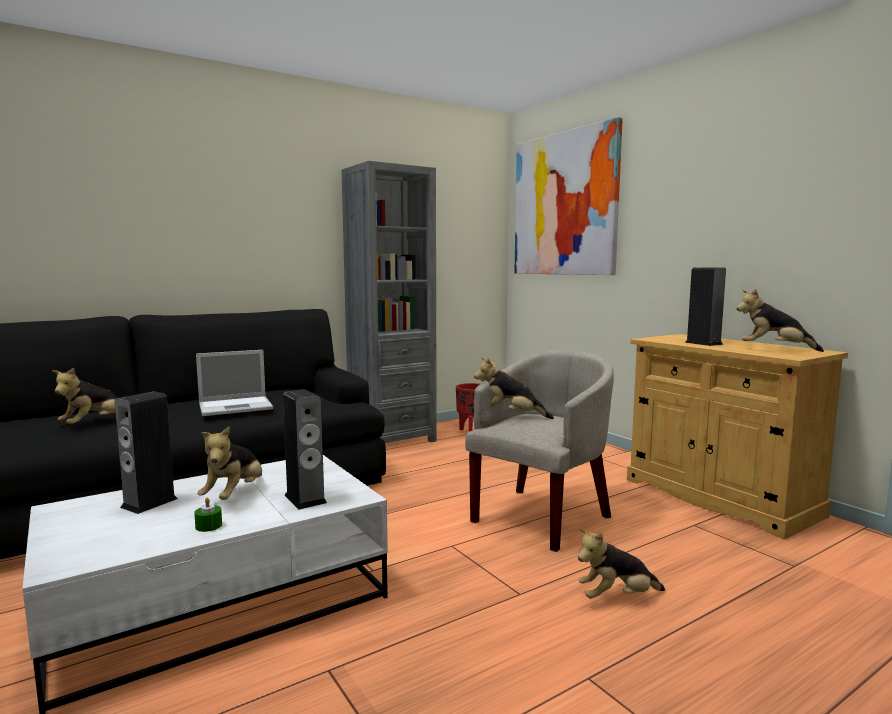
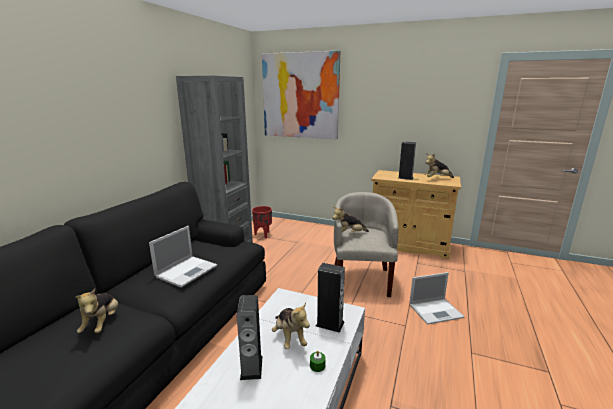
camera: 35 degrees left, 10 degrees up
(617, 597) = (436, 311): plush toy -> laptop

